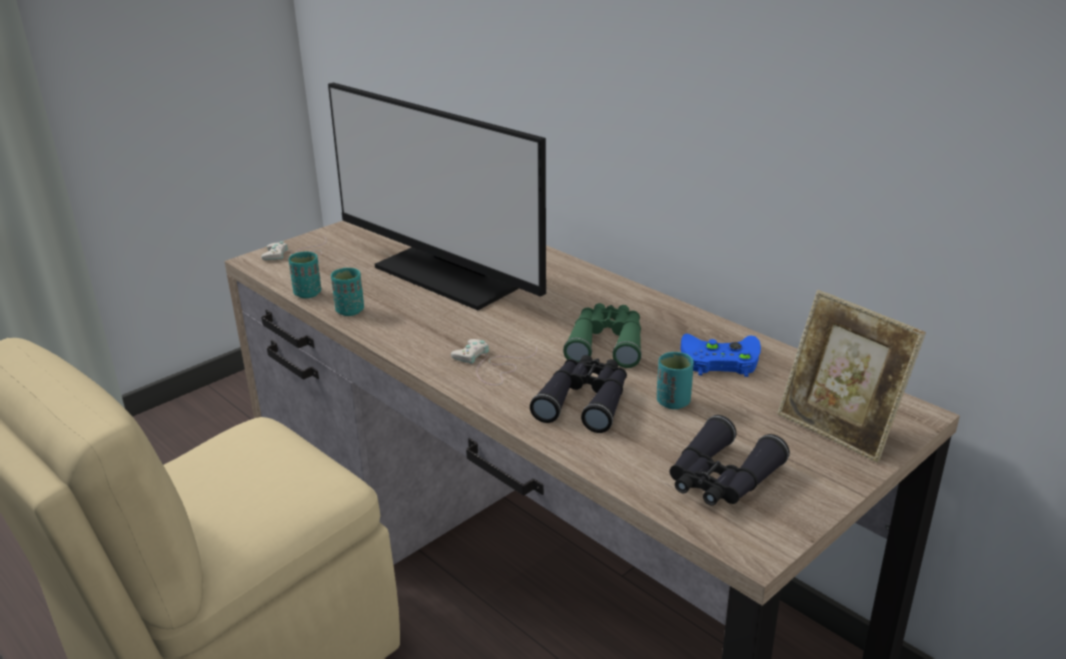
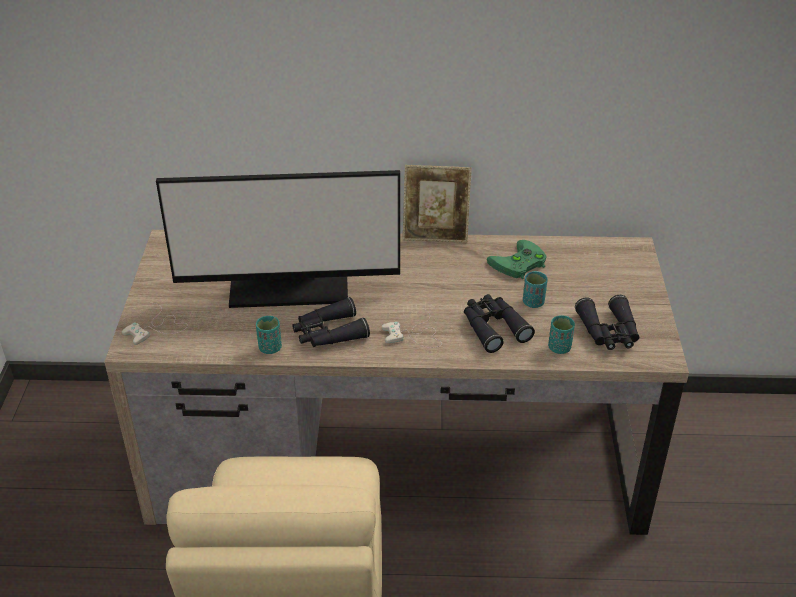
camera: 45 degrees left, 10 degrees up
(308, 293) = (218, 352): turquoise cup -> turquoise cup (559, 348)
(417, 324) = (328, 333): none -> black binoculars
(606, 343) = (451, 285): green binoculars -> none
(717, 360) = (518, 264): blue game controller -> green game controller
(838, 429) = (618, 275): picture frame -> picture frame (435, 234)

